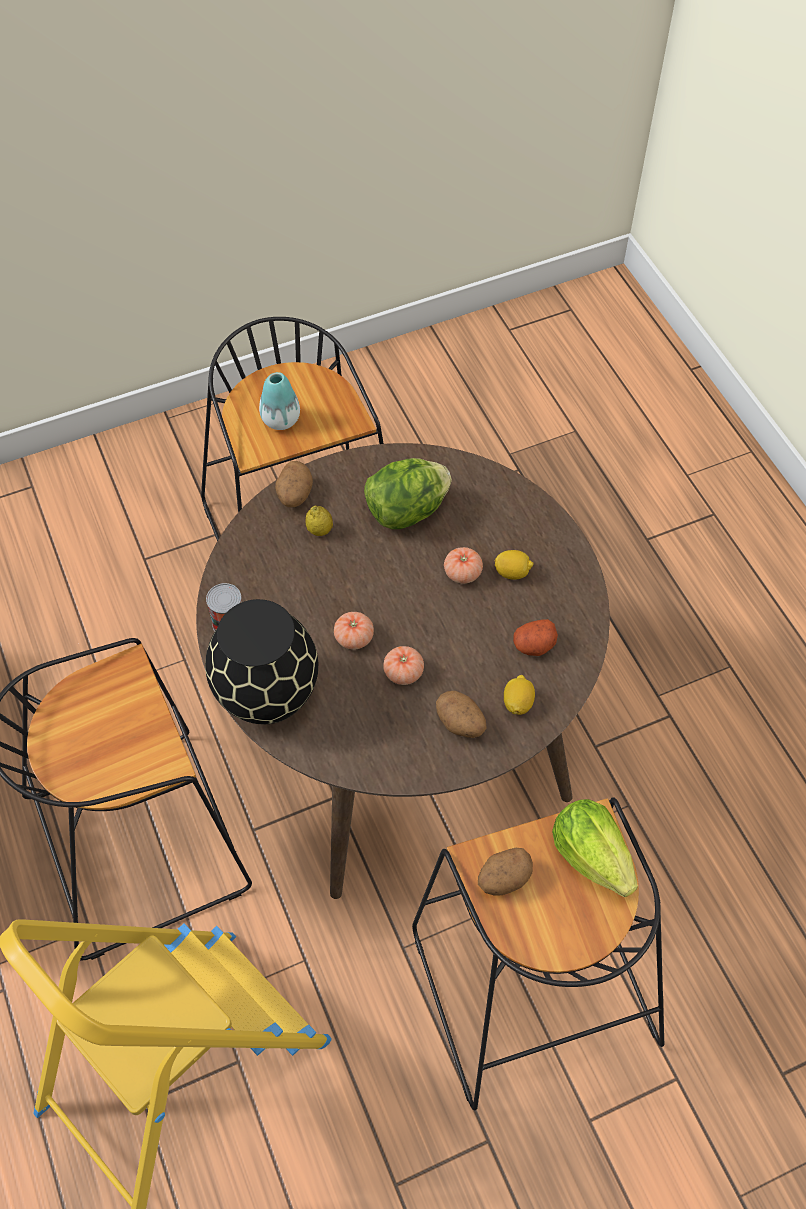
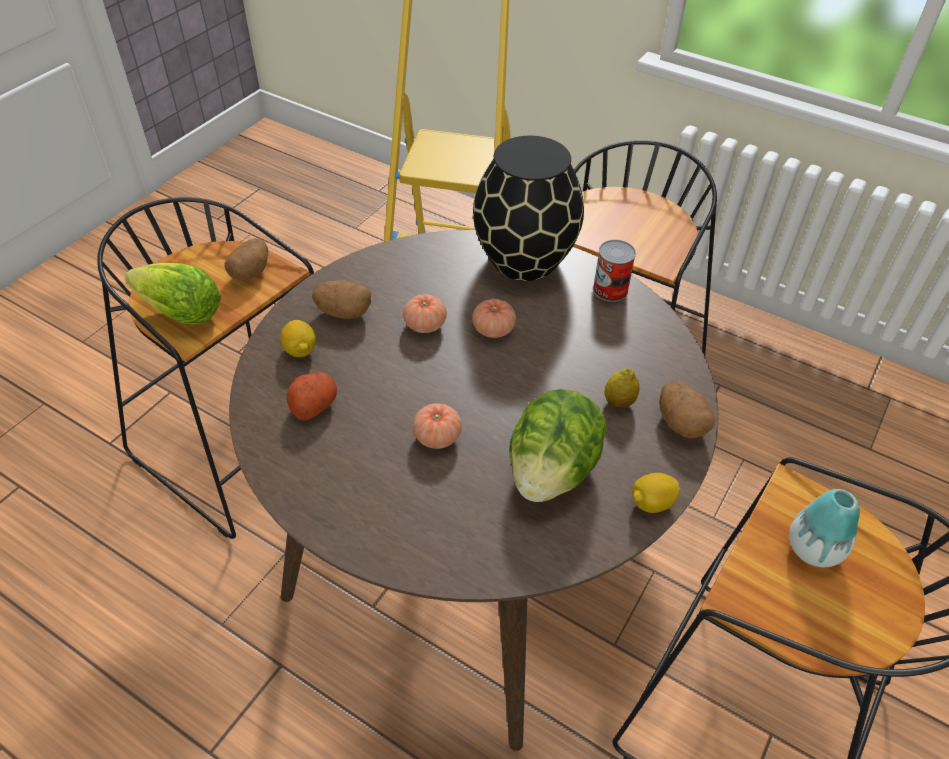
camera: 145 degrees right, 10 degrees down
(512, 572) = (383, 465): lemon -> lemon (651, 503)

